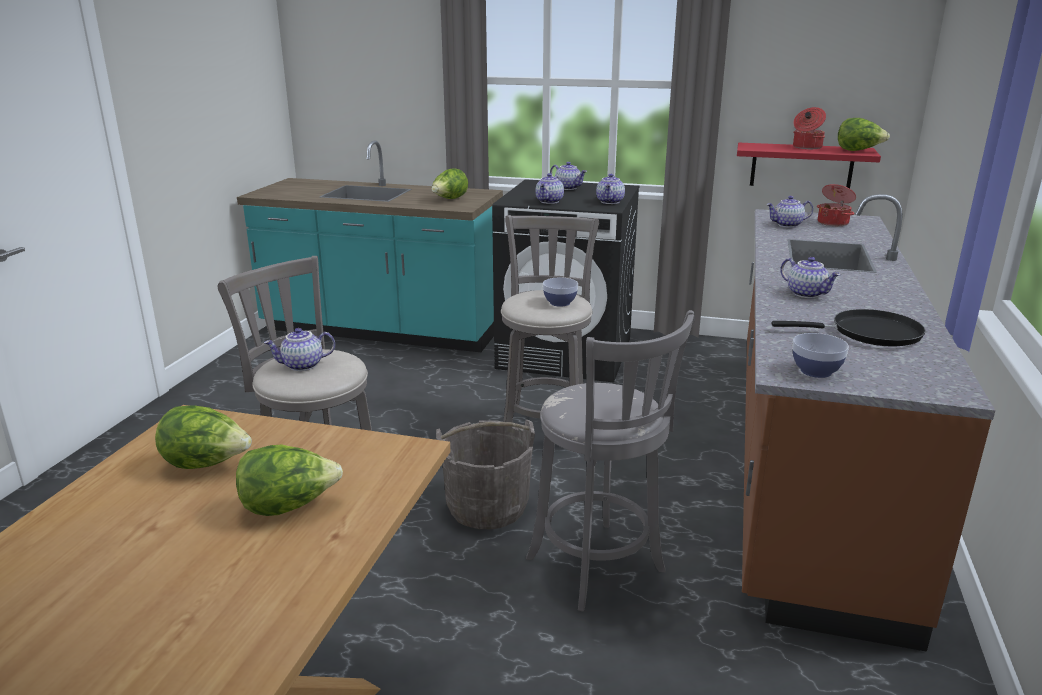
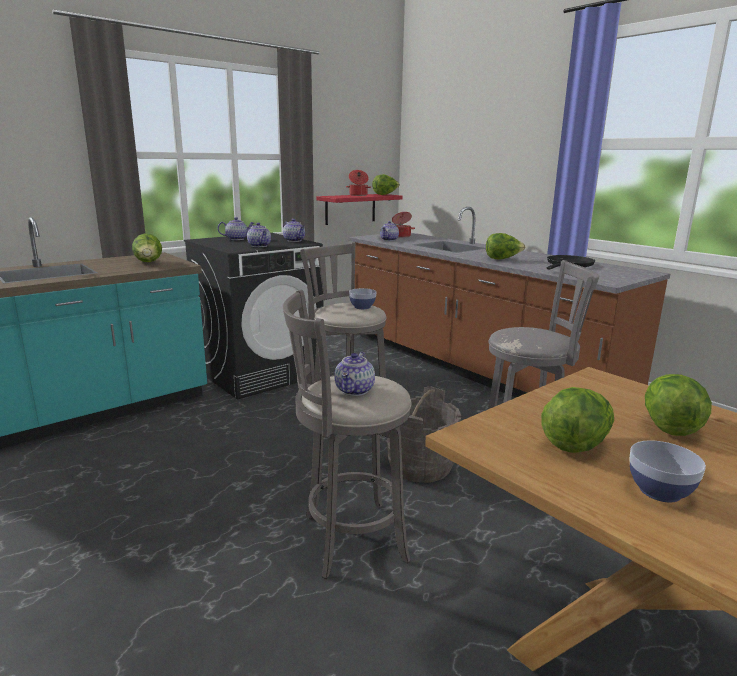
camera: 55 degrees left, 5 degrees down
(807, 294) = (502, 259): teapot -> lettuce
(816, 371) = (609, 279): bowl -> bowl (659, 491)

